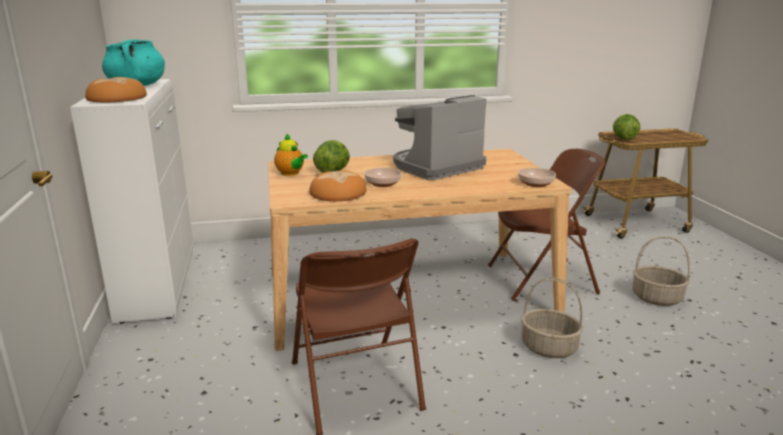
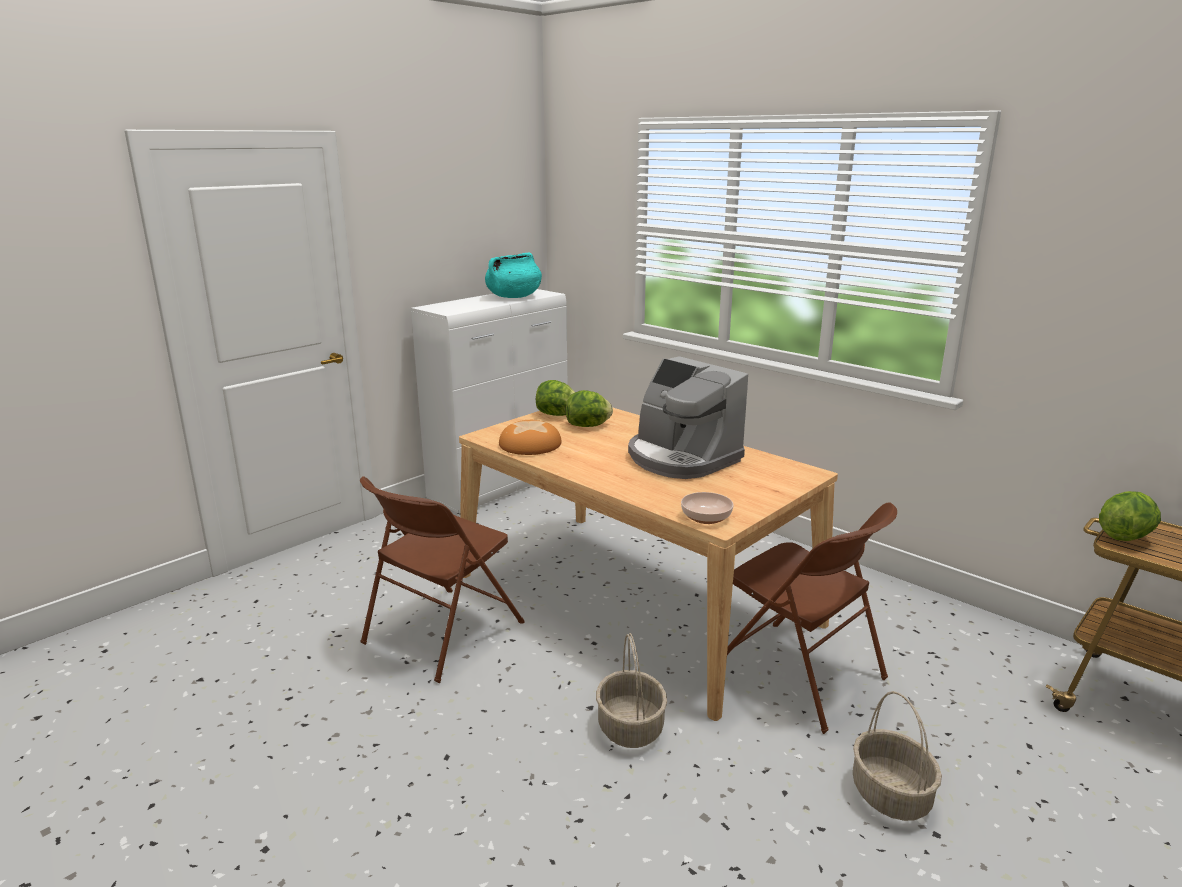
camera: 55 degrees right, 0 degrees up
(117, 98) = (456, 306): bread -> none
(291, 174) = (557, 415): teapot -> lettuce
(382, 184) = (584, 452): bowl -> none
(436, 167) = (681, 458): coffee machine -> coffee machine turned 150 degrees counterclockwise

